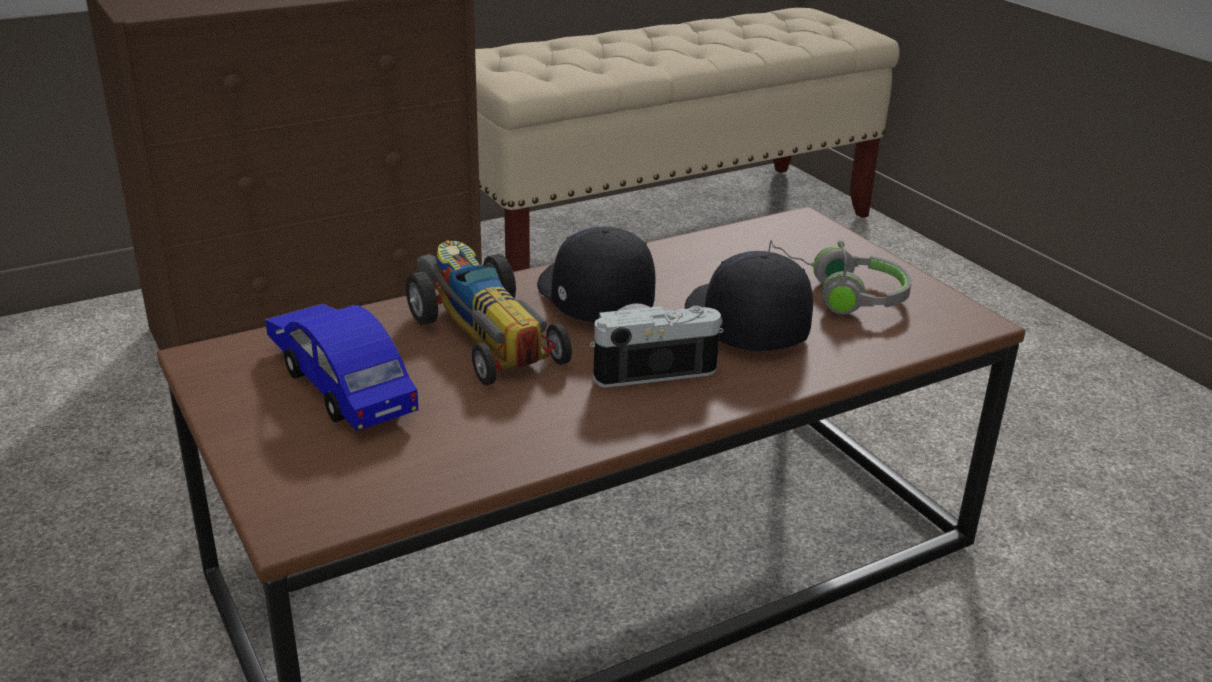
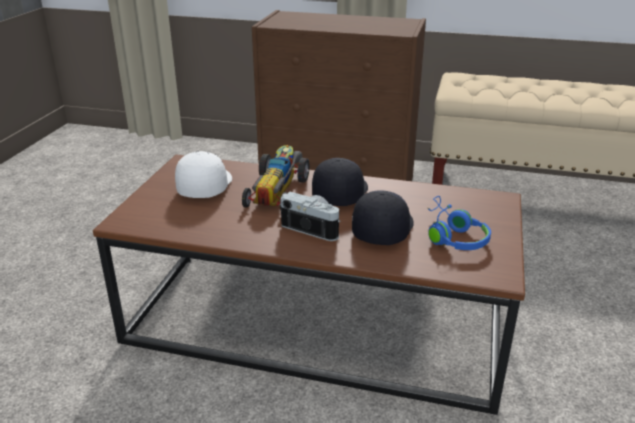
camera: 45 degrees right, 0 degrees up
(340, 383) = (204, 186): blue toy car -> white cap
(838, 294) = (452, 236): grey headphones -> blue headphones

